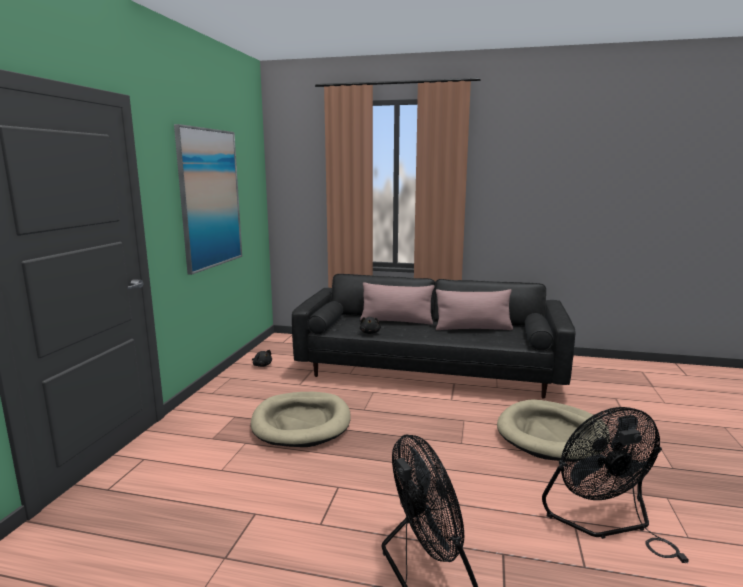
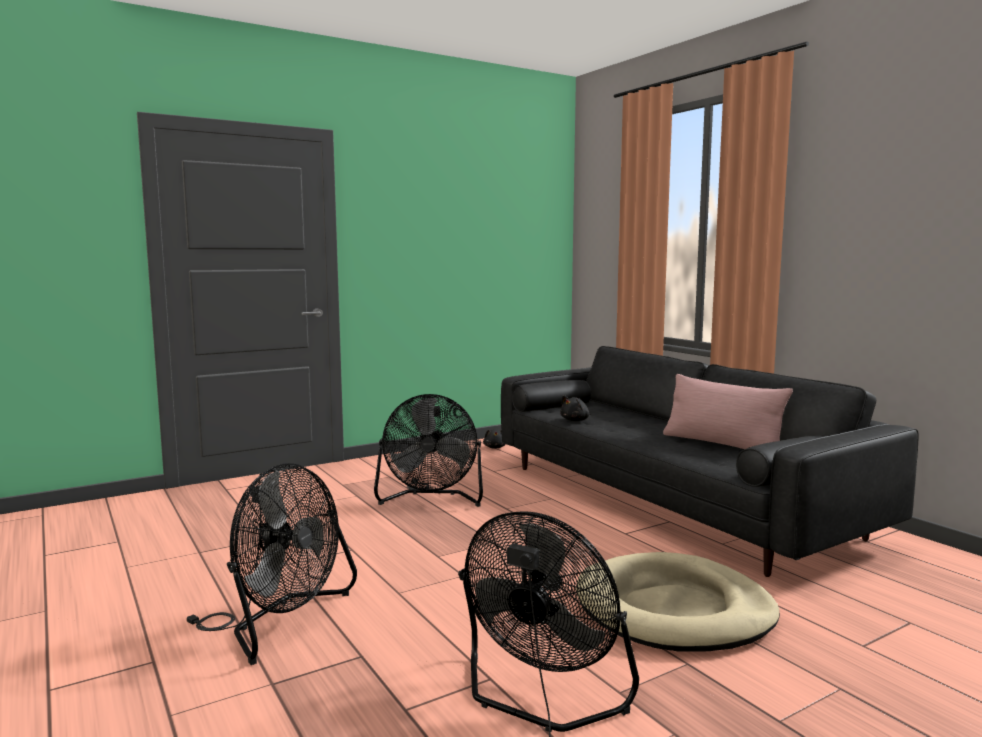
camera: 45 degrees right, 5 degrees down
(210, 198) = (451, 239): picture -> none
(301, 423) = (428, 498): beige dog bed -> black fan
(396, 321) = (640, 418): pink pillow -> none

